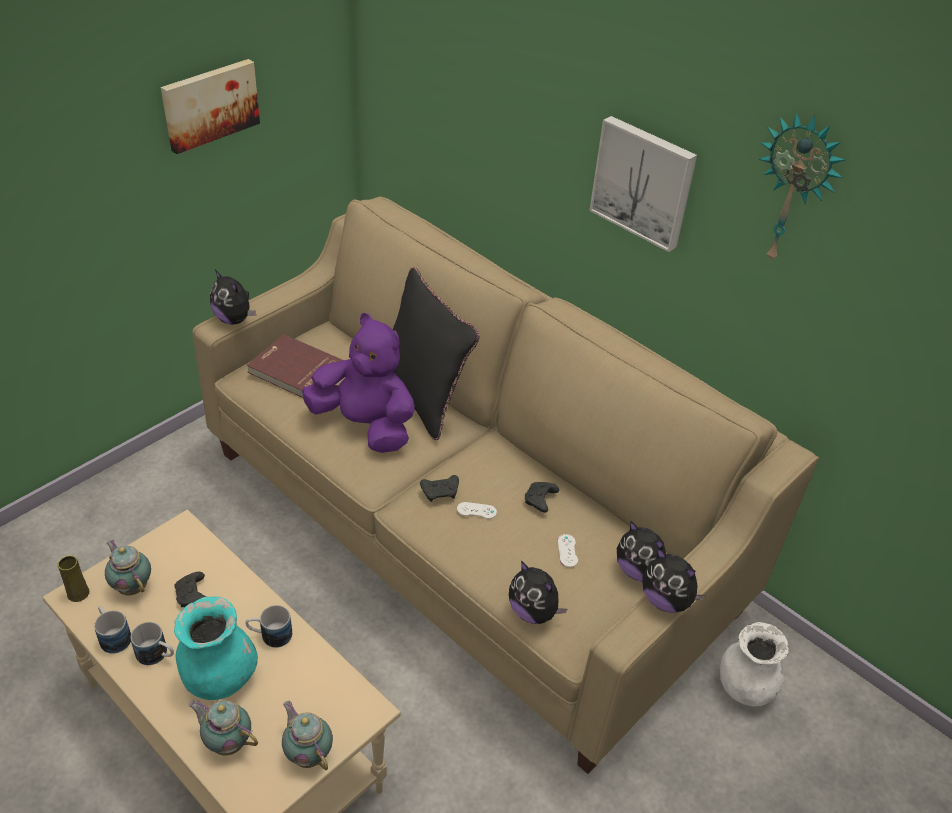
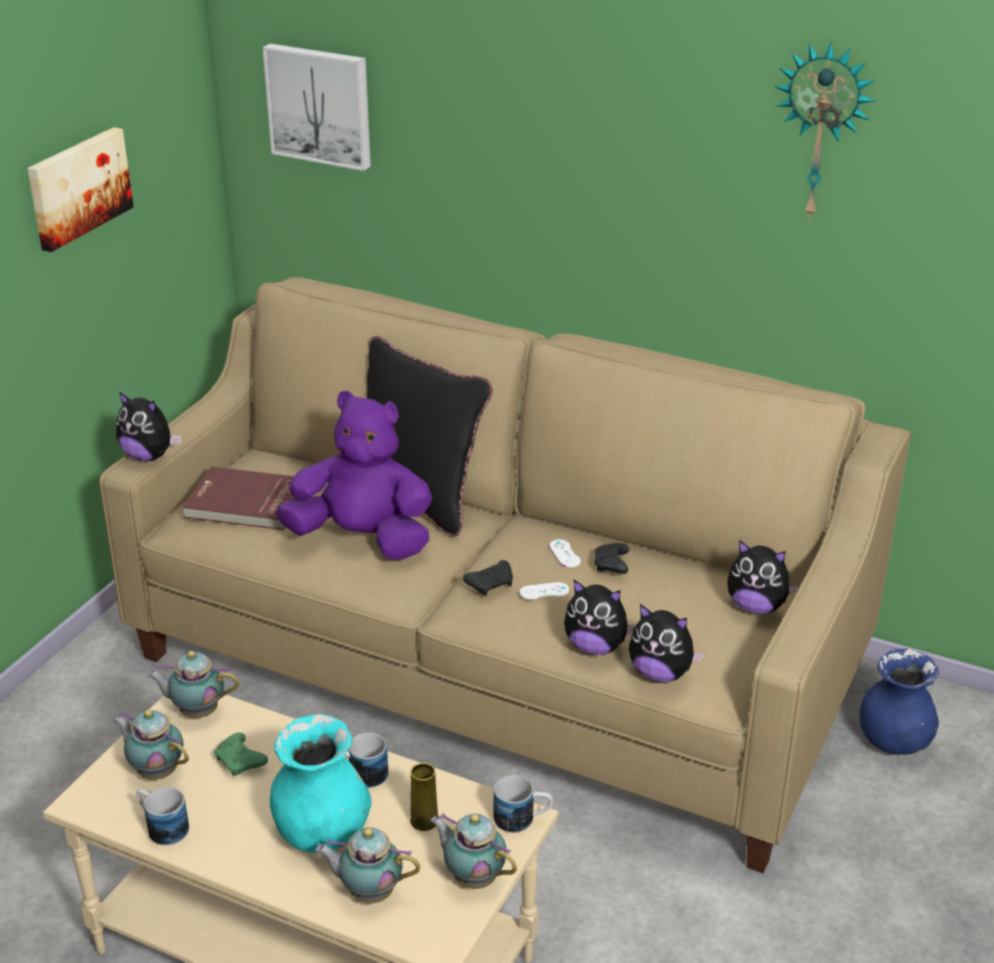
camera: 15 degrees left, 10 degrees down
(78, 593) = (90, 796): yellow vase -> yellow vase (424, 821)
(157, 655) = (231, 832): mug -> mug (522, 819)
(183, 542) = (196, 711): none -> teapot
(193, 596) = (241, 762): black game controller -> green game controller
(567, 551) = (669, 605): white game controller -> white game controller (565, 554)
(644, 182) = (639, 171): picture -> picture (320, 105)
(666, 600) = (812, 610): plush toy -> plush toy (596, 647)
(744, 687) = (893, 741): white vase -> blue vase

